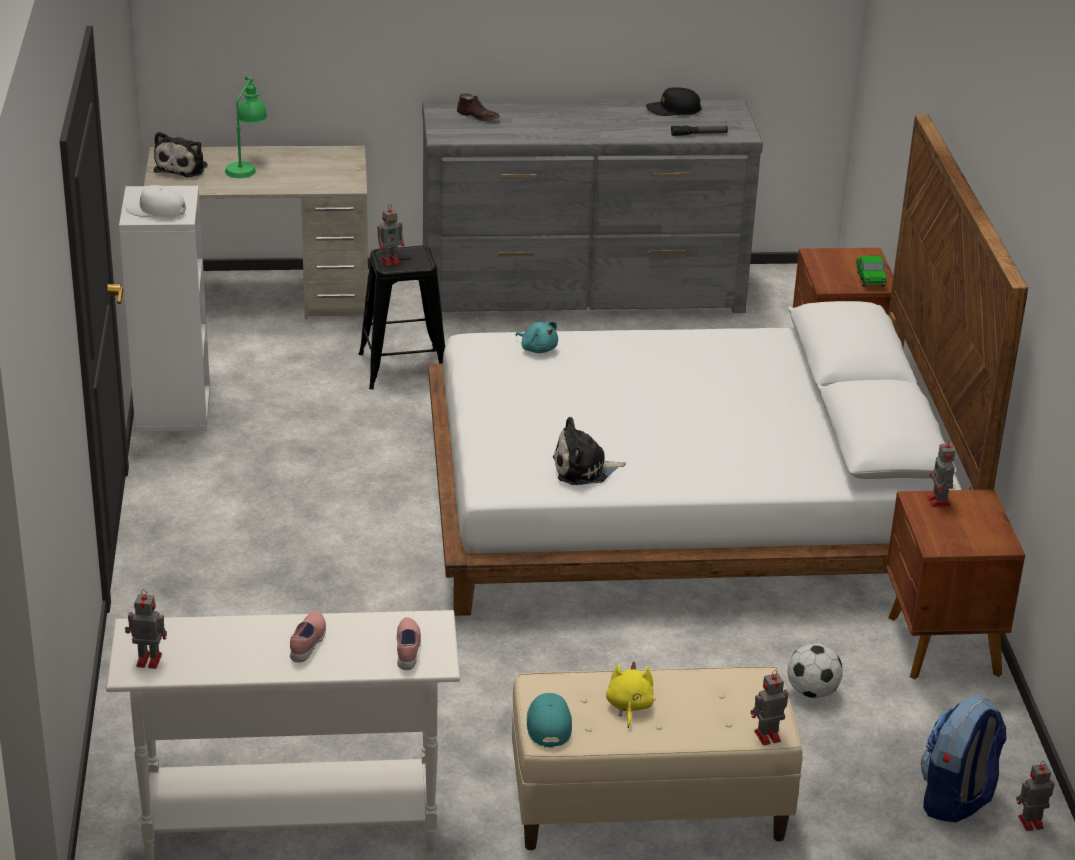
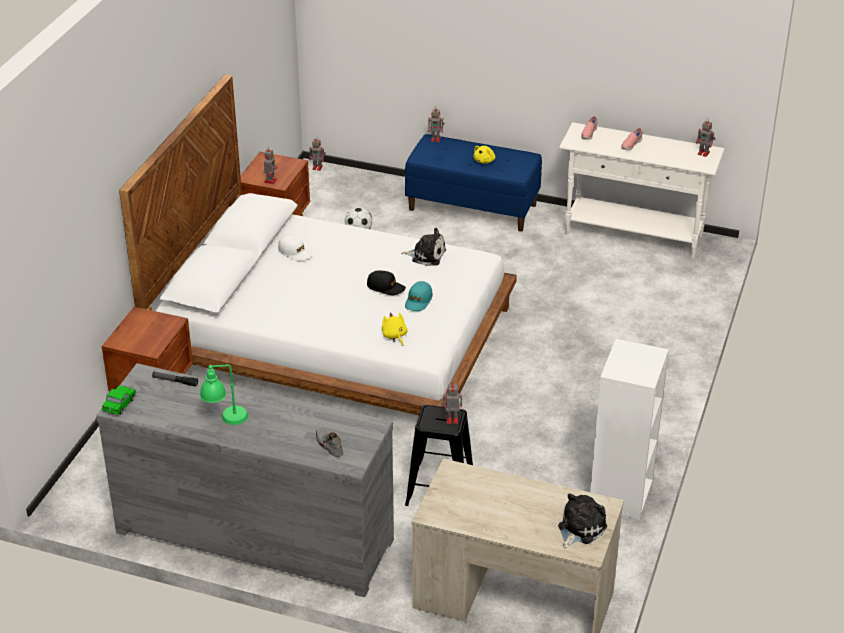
camera: 155 degrees left, 5 degrees up
(155, 211) = (639, 356): white cap -> white cap (295, 252)
(247, 166) = (525, 517): green table lamp -> green table lamp (225, 421)
(478, 116) = (328, 445): brown shoe -> grey shoe
(538, 349) = (394, 336): turquoise plush toy -> yellow plush toy
(548, 724) = (524, 162): turquoise cap -> turquoise cap (418, 301)
(647, 808) = (473, 207): beige bench -> blue bench
(673, 110) = (166, 415): black cap -> black cap (386, 287)
(870, 279) = (141, 320): toy car -> toy car (119, 405)
(956, 800) = (339, 181): backpack -> none

